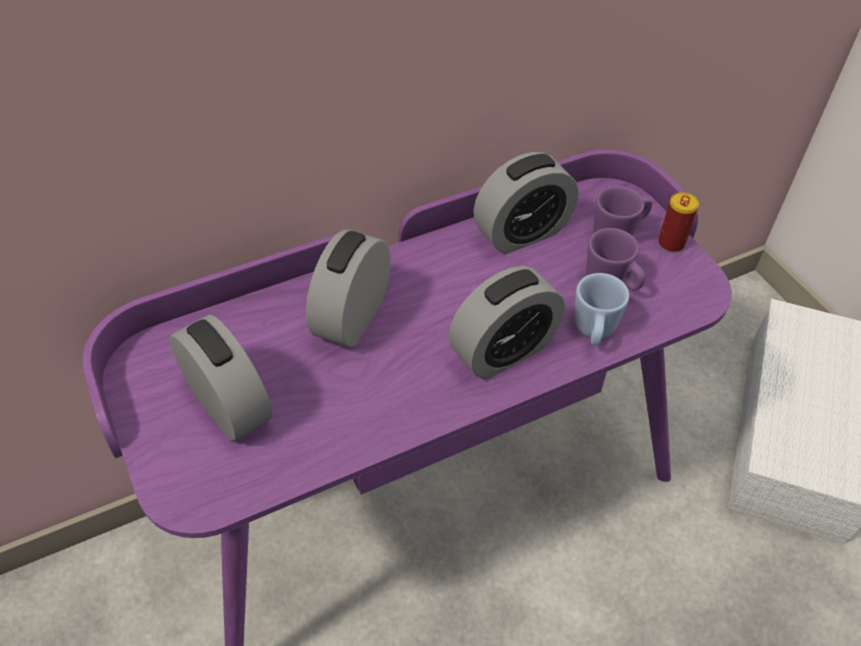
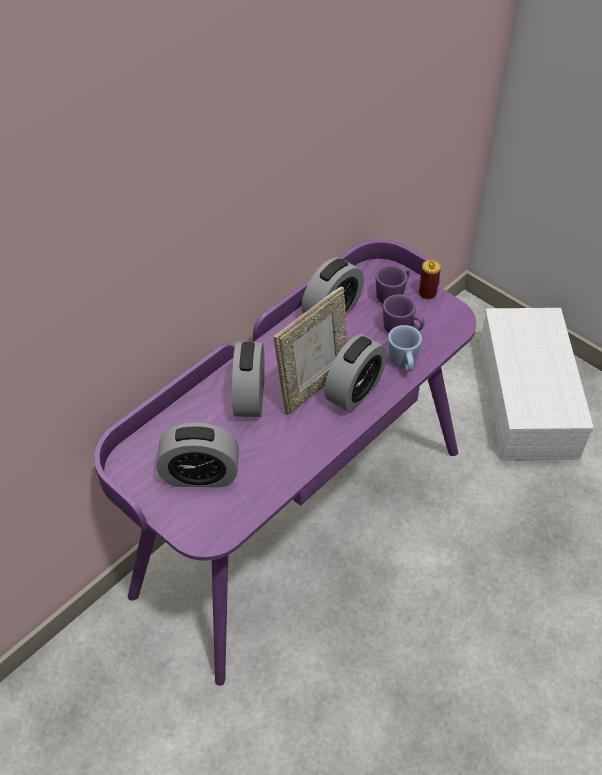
camera: 20 degrees left, 0 degrees up
(229, 405) = (200, 475): alarm clock -> alarm clock turned 150 degrees clockwise
(448, 326) = (313, 386): none -> picture frame

